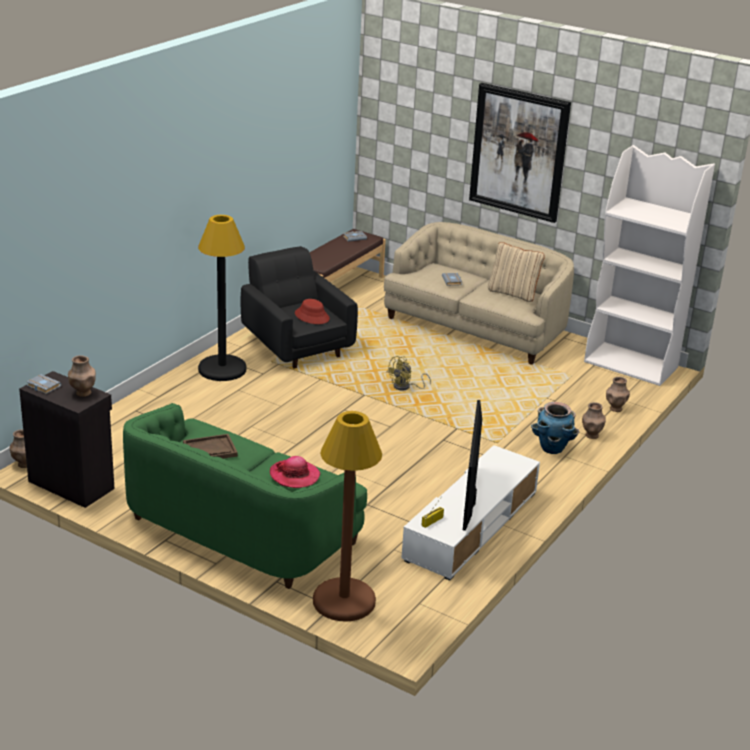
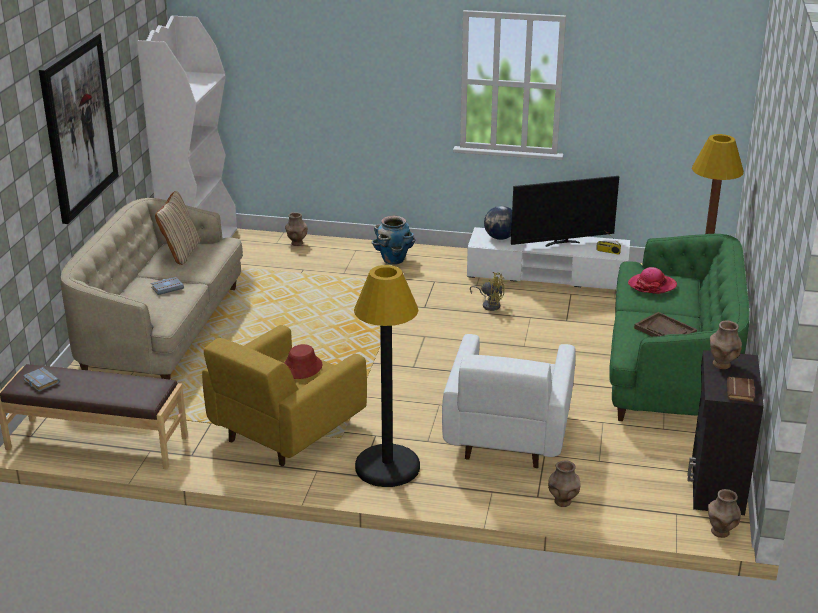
camera: 110 degrees left, 0 degrees up
(42, 386) = (741, 392): grey book -> brown book
(214, 420) = (507, 436): none -> white armchair
(297, 345) = (285, 431): black armchair -> yellow armchair
(405, 387) = (337, 344): yellow fan -> yellow fan (489, 304)
(503, 468) = (500, 238): none -> globe
(591, 435) = (355, 247): brown vase -> brown vase (562, 502)

